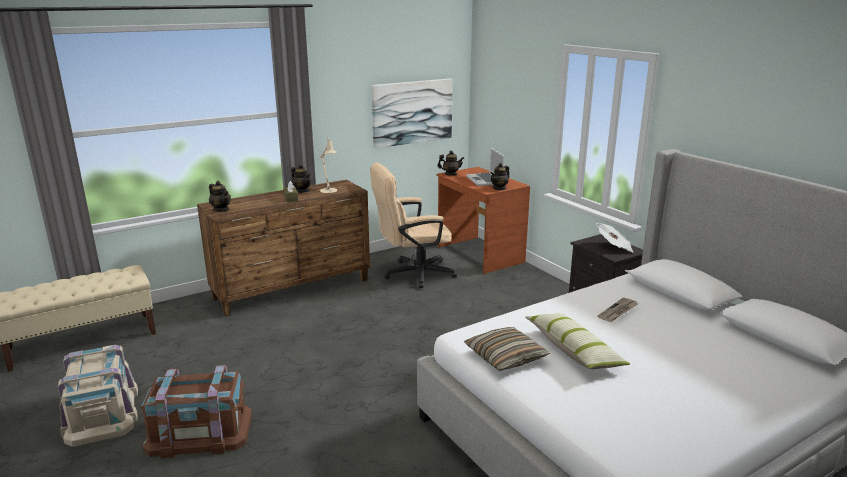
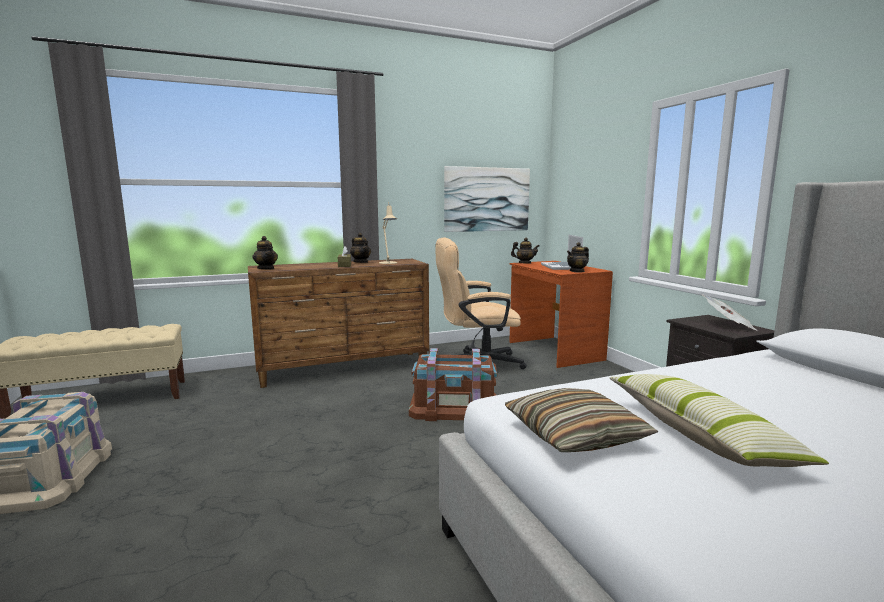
camera: 10 degrees right, 10 degrees down
(199, 432) = (136, 516): brown storage box -> brown storage box (454, 408)
(618, 311) = (762, 389): newspaper -> none

